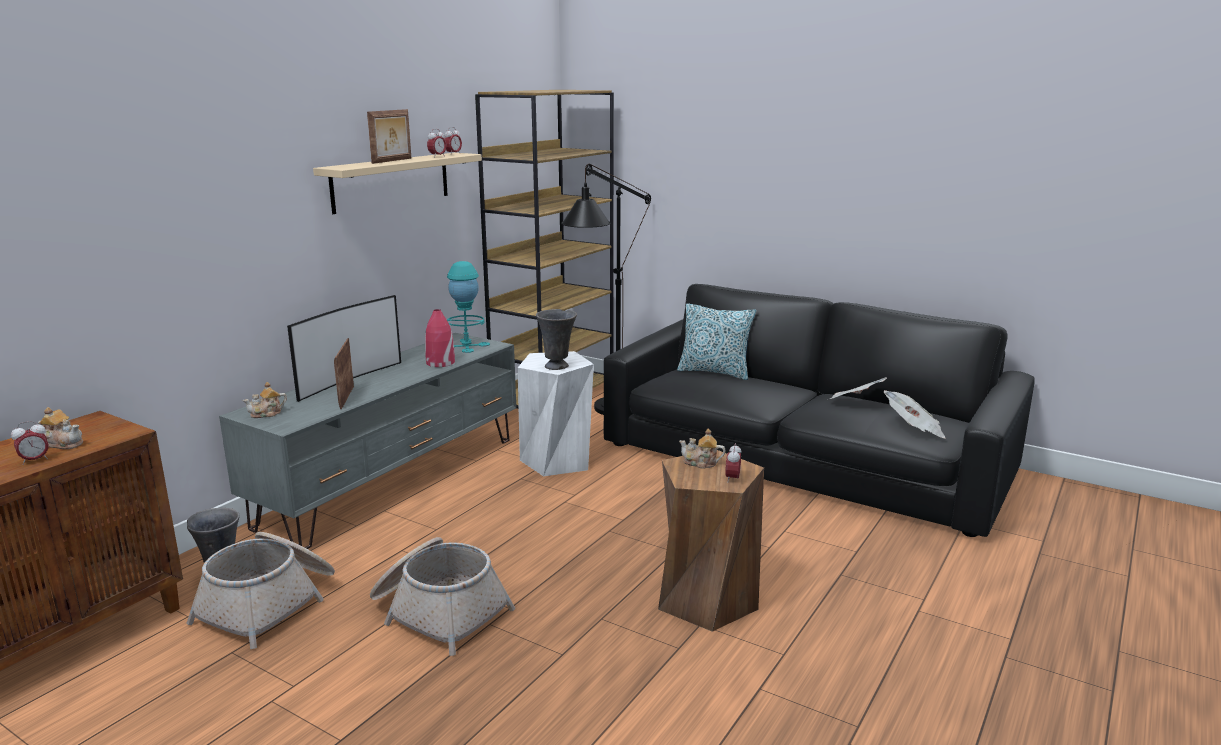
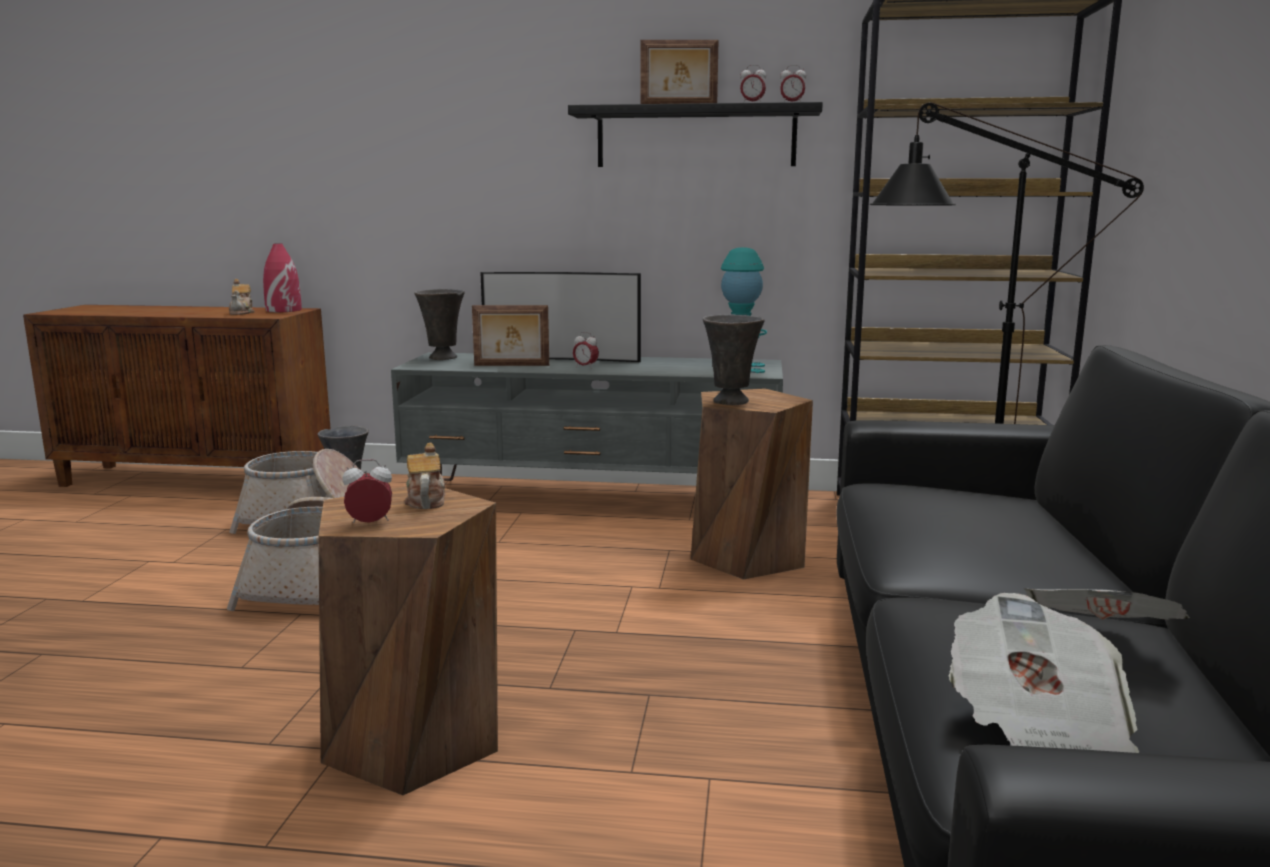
camera: 65 degrees right, 5 degrees down
(35, 460) = (205, 314): alarm clock -> alarm clock (585, 367)
(267, 414) = (442, 358): teapot -> grey vase
(346, 397) = (511, 365): picture frame -> picture frame turned 150 degrees counterclockwise
(391, 182) = (696, 137): beige shelf -> black shelf
(440, 363) = (662, 370): red vase -> red vase (283, 310)
(557, 460) = (747, 557): white stool -> brown stool
(714, 372) = (1035, 514): pillow -> none

